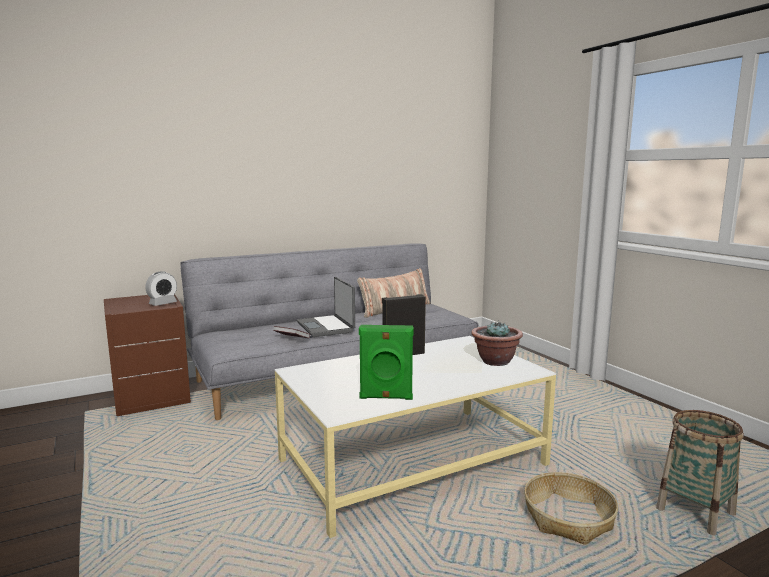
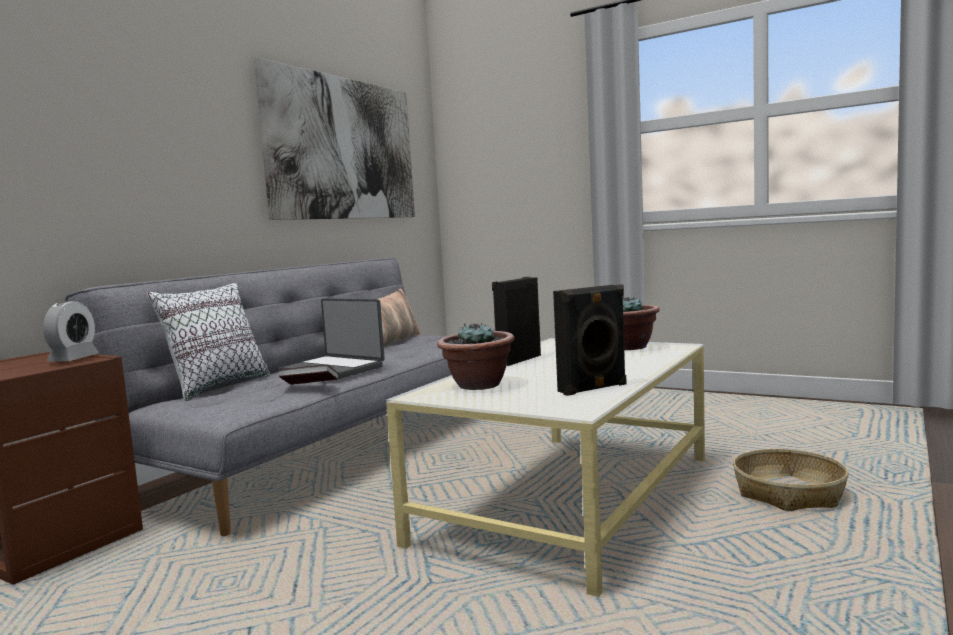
camera: 30 degrees left, 5 degrees down
(255, 326) = (219, 387): none -> white pillow
(336, 372) = (478, 385): none -> potted plant
(386, 397) = (594, 388): green speaker -> black speaker
(393, 162) = (343, 149): none -> picture
(695, 511) = (867, 456): basket -> none

